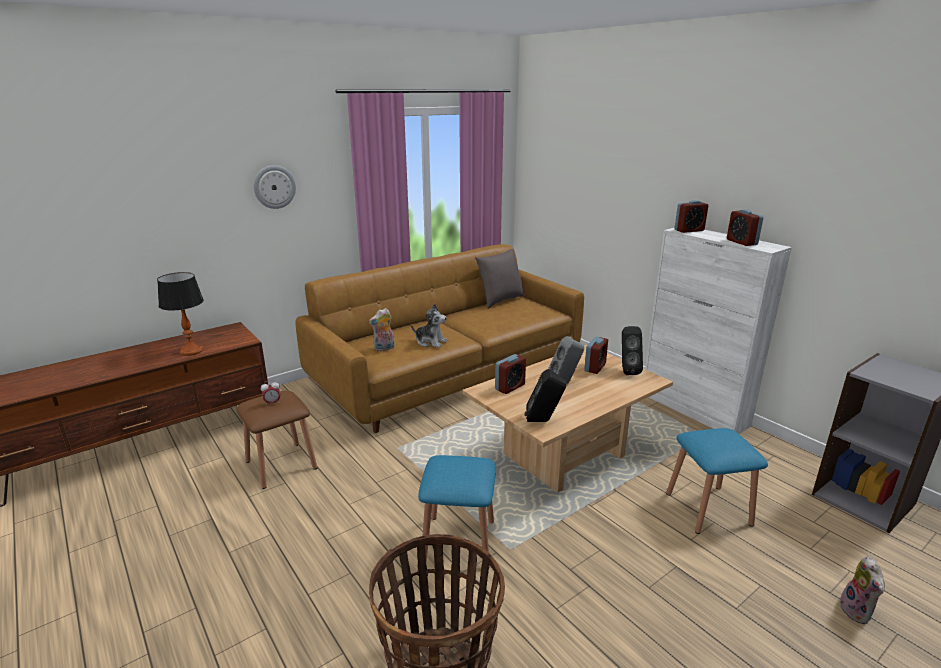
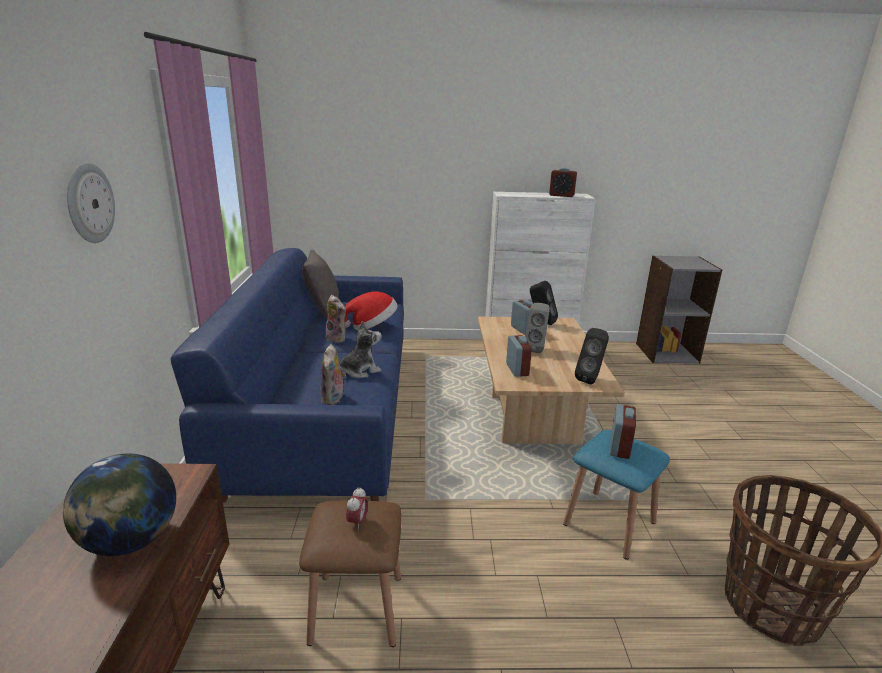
camera: 55 degrees left, 0 degrees up
(191, 351) = (131, 541): table lamp -> globe
(448, 373) = (325, 411): brown sofa -> blue sofa
(502, 321) = (372, 326): none -> hat
(689, 230) = (511, 194): alarm clock -> alarm clock (619, 447)
(708, 508) = (643, 398): blue stool -> none
(858, 612) = (759, 406): plush toy -> plush toy (338, 339)

